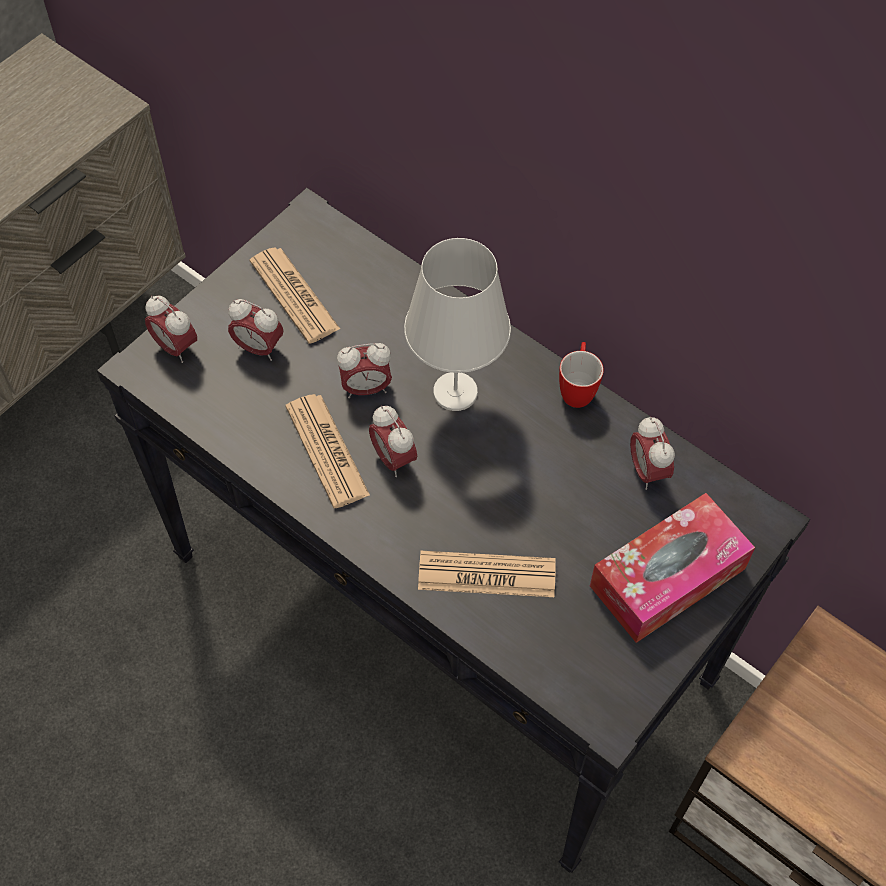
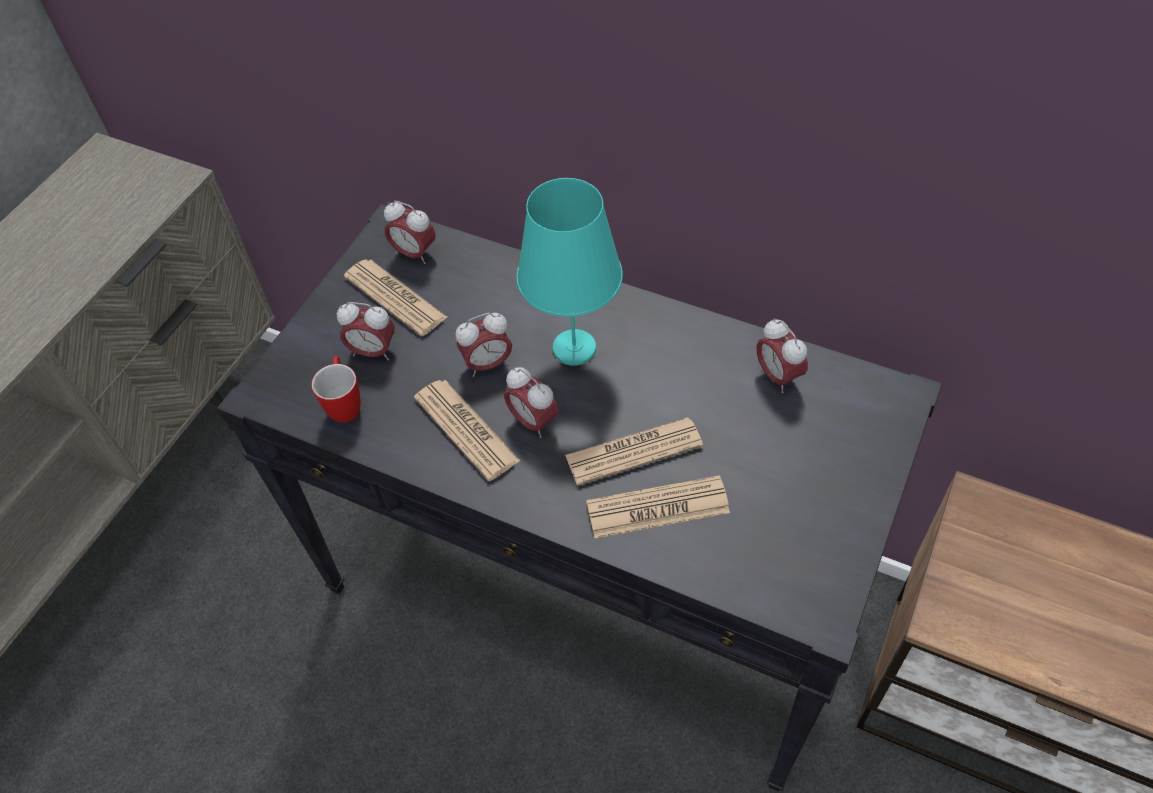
camera: 10 degrees left, 5 degrees down
(175, 347) = (291, 369): alarm clock -> alarm clock (414, 253)
(454, 392) = (573, 348): white table lamp -> turquoise table lamp
(481, 513) = (633, 451): none -> newspaper
(577, 389) = (688, 319): mug -> mug (345, 404)
(667, 577) = (831, 467): tissue box -> none

